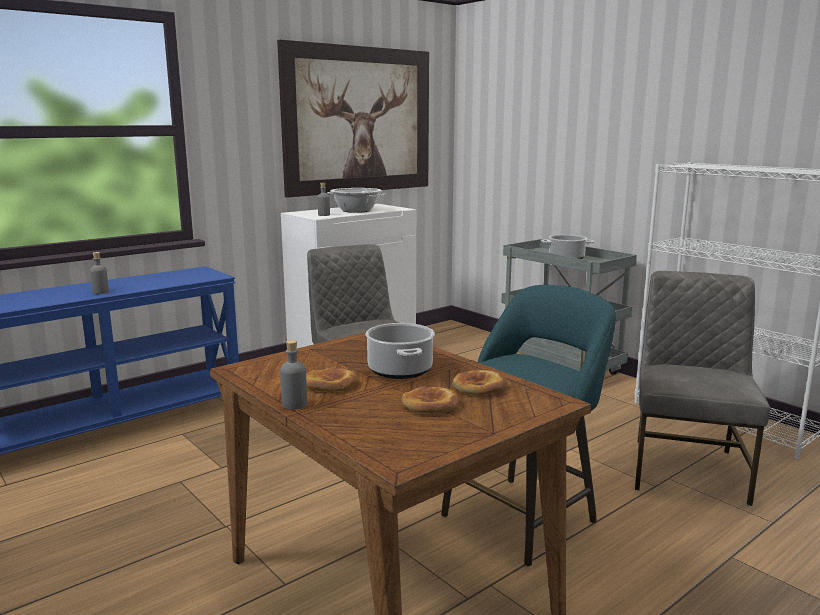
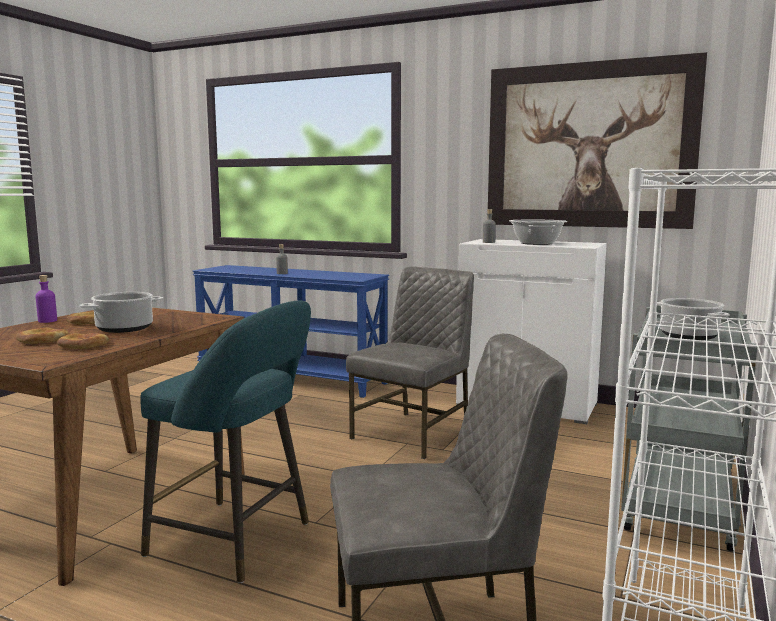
camera: 65 degrees right, 5 degrees down
(294, 404) = (47, 321): grey bottle -> purple bottle

